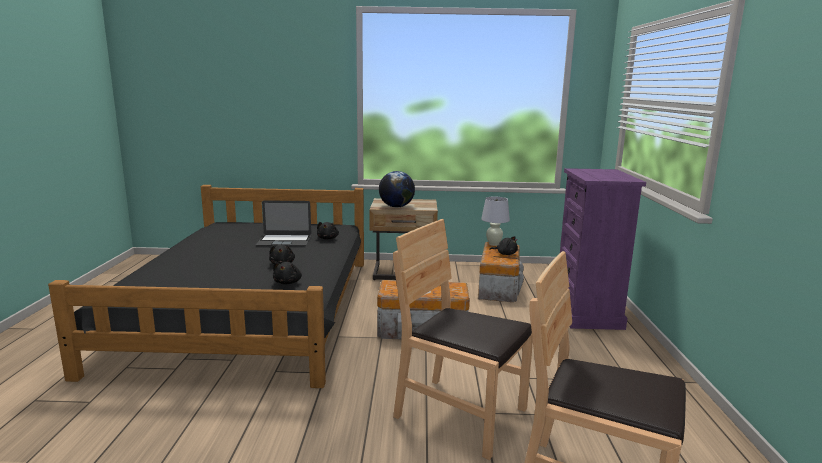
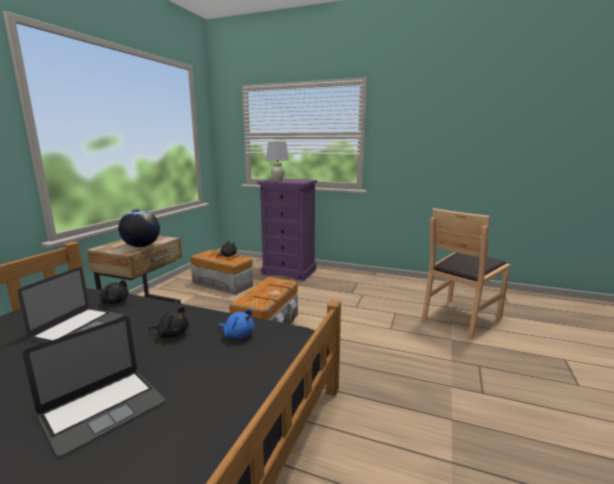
camera: 70 degrees left, 0 degrees up
(191, 269) = (103, 408): none -> laptop
(288, 282) = (238, 335): black plush toy -> blue plush toy
(460, 414) = (390, 336): brown chair -> none
(494, 244) = (202, 255): white table lamp -> white table lamp (278, 181)

